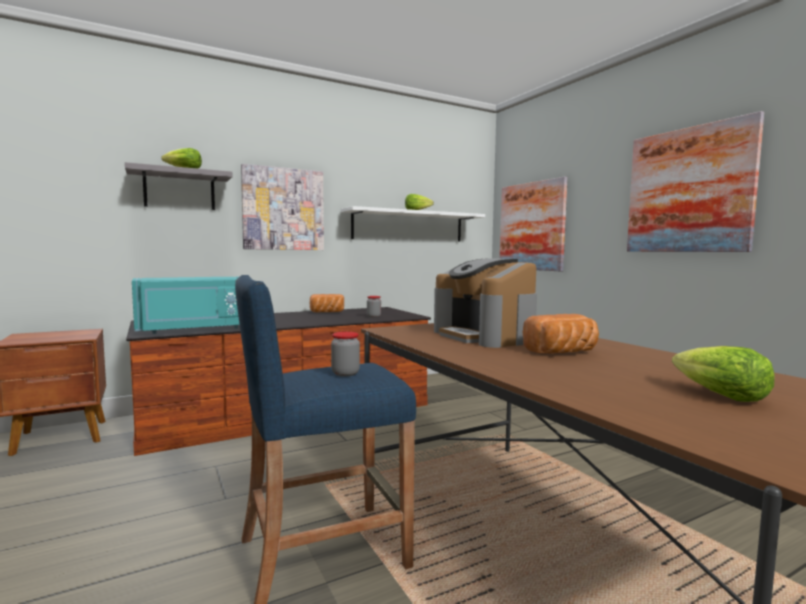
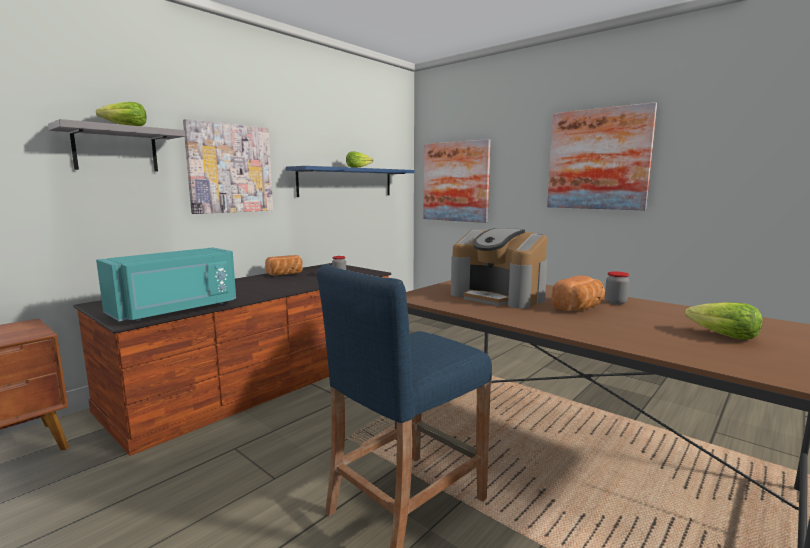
camera: 20 degrees left, 5 degrees up
(345, 373) = (424, 347): jar -> jar (615, 302)
(409, 226) = (347, 182): white shelf -> blue shelf

